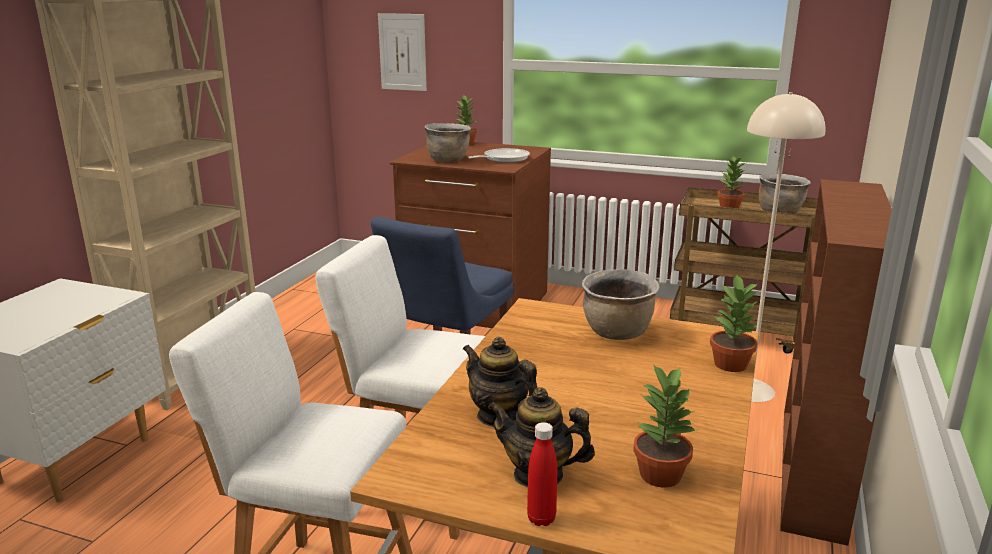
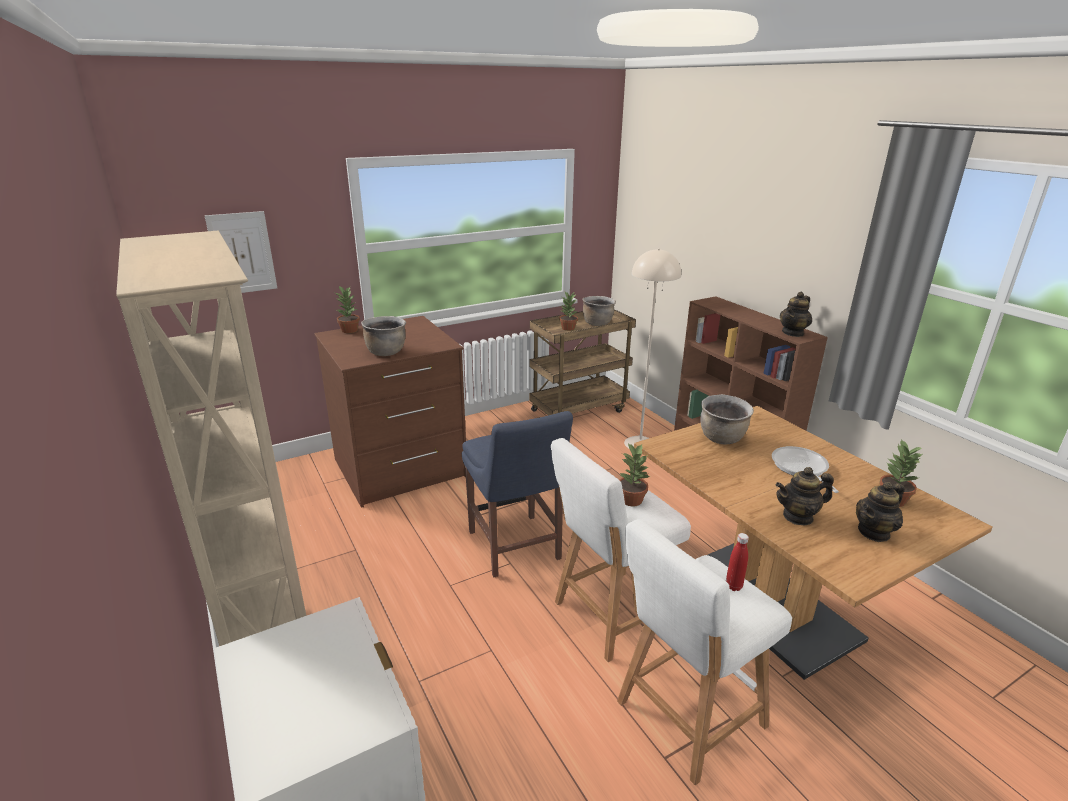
camera: 50 degrees left, 5 degrees up
(503, 159) = (423, 337): frying pan -> frying pan (801, 469)
(541, 519) = (919, 550): red bottle -> red bottle (733, 586)
(731, 364) = (789, 429): potted plant -> potted plant (631, 499)
(861, 233) = (793, 333): none -> teapot

